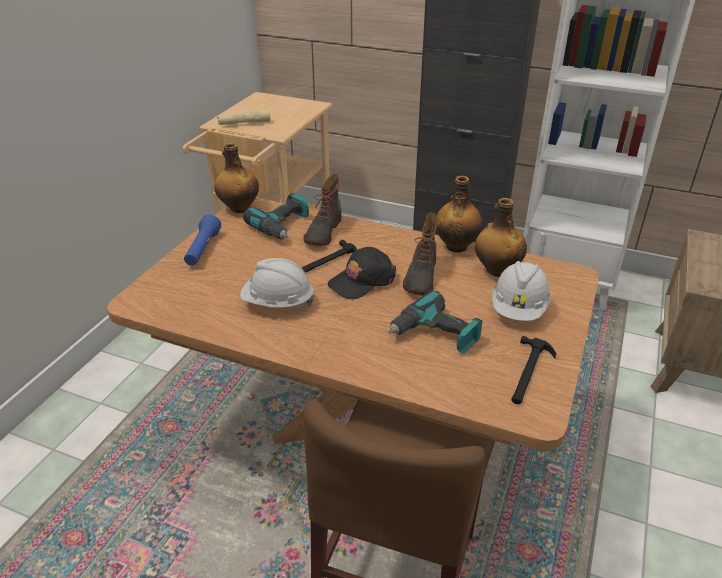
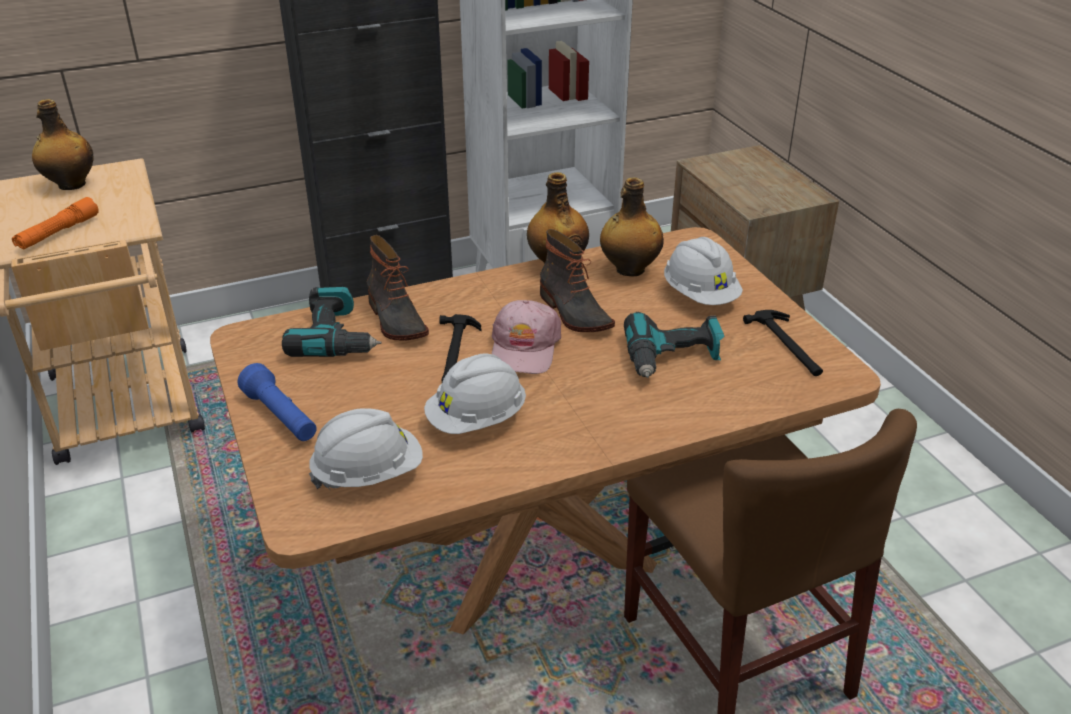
camera: 45 degrees left, 0 degrees up
(192, 297) = (368, 473): none -> white hard hat
(239, 208) = (239, 345): bottle -> bottle (71, 185)
(244, 123) = (58, 233): beige flashlight -> orange flashlight
(362, 280) = (524, 348): black cap -> pink cap

